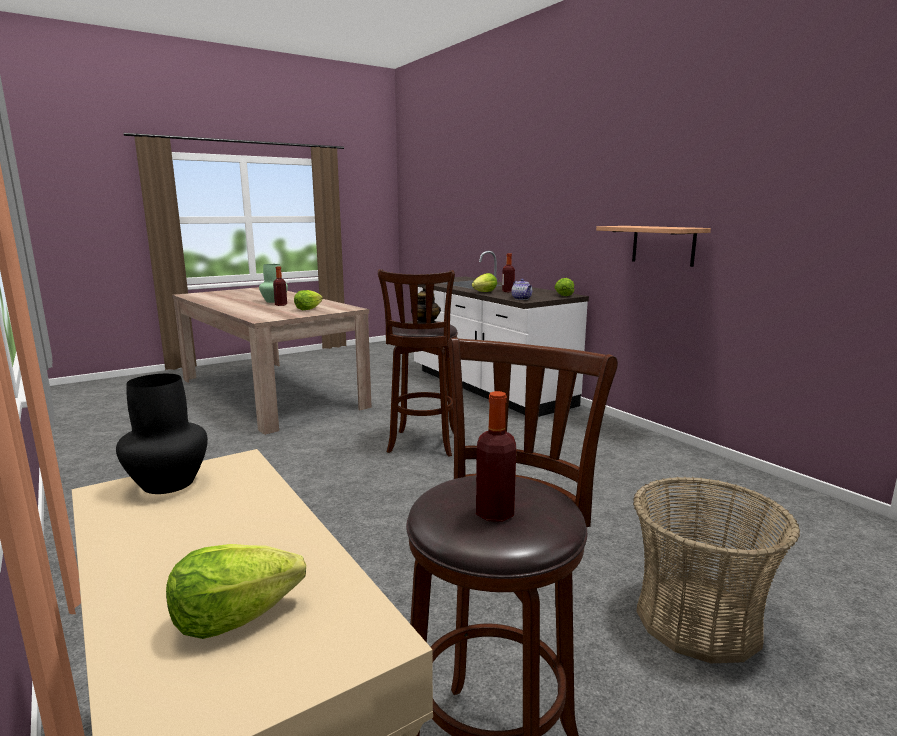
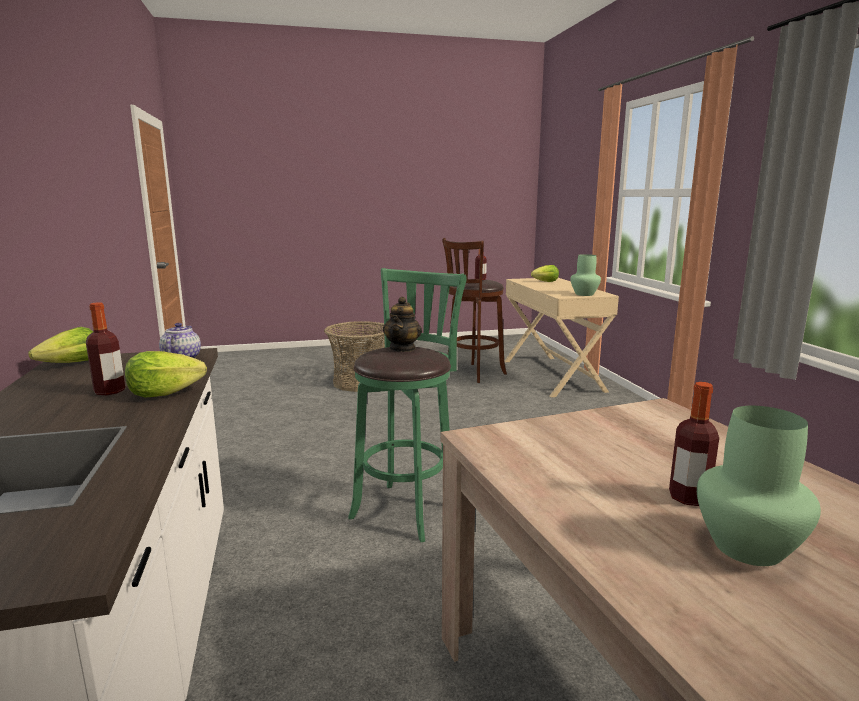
camera: 160 degrees left, 0 degrees up
(167, 483) = (585, 294): black vase -> green vase
(308, 309) = (588, 448): lettuce -> none
(423, 445) = (407, 508): brown stool -> green stool
(663, 245) = (79, 244): shelf -> none

